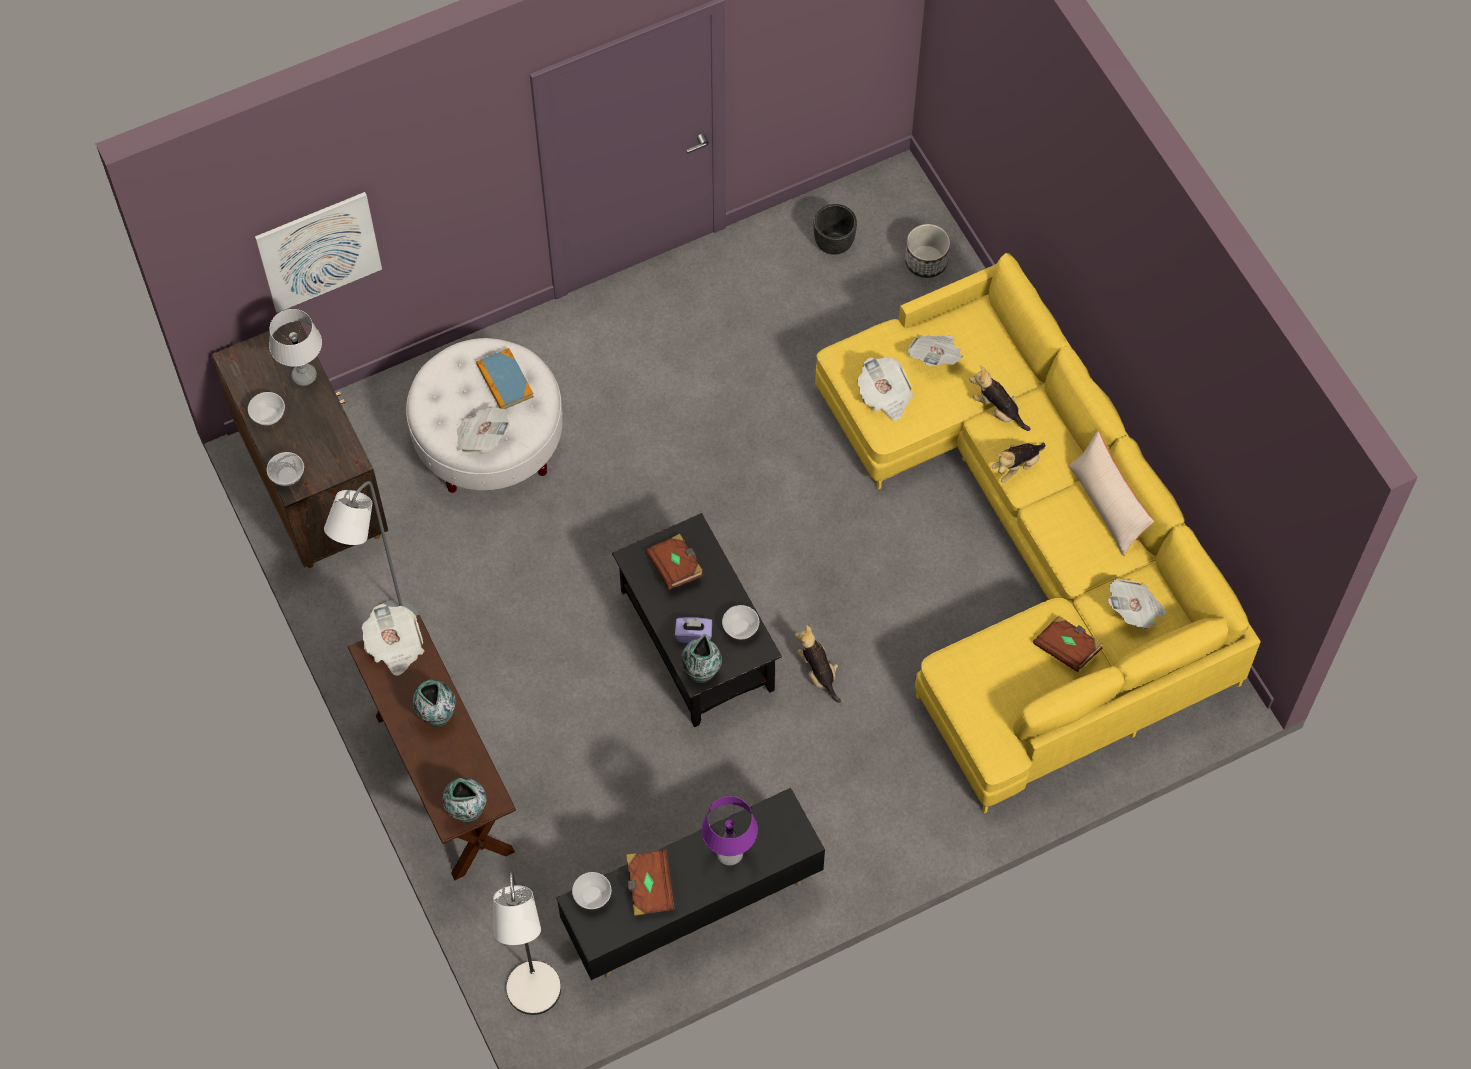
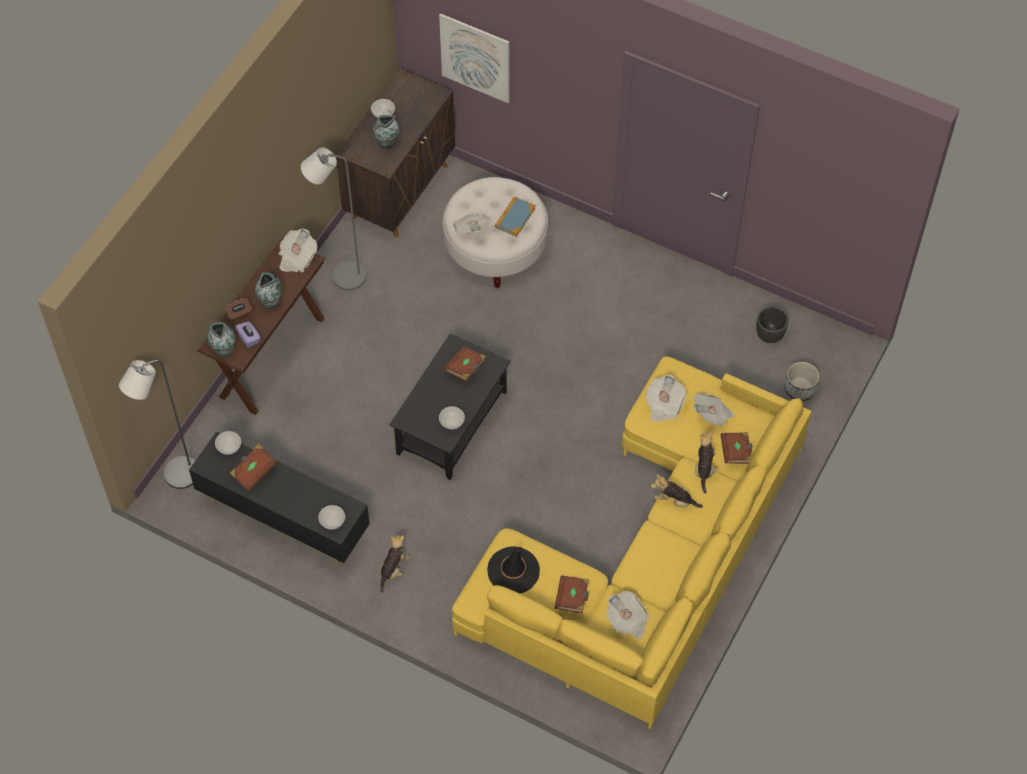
camera: 55 degrees right, 5 degrees down
(288, 475) = (354, 145): bowl -> bowl (333, 522)
(304, 376) = (420, 114): grey table lamp -> none
(428, 762) = (239, 315): none -> brown tissue box
(693, 634) = (429, 402): purple tissue box -> purple tissue box (249, 338)
(701, 672) = (408, 420): vase -> vase (386, 143)
(729, 853) = (303, 498): purple table lamp -> none
(818, 672) = (479, 495): plush toy -> plush toy (393, 569)
(988, 686) = (513, 570): none -> black hat
(1000, 365) = (736, 452): none -> brown book
(1107, 505) = (688, 564): beige pillow -> none

